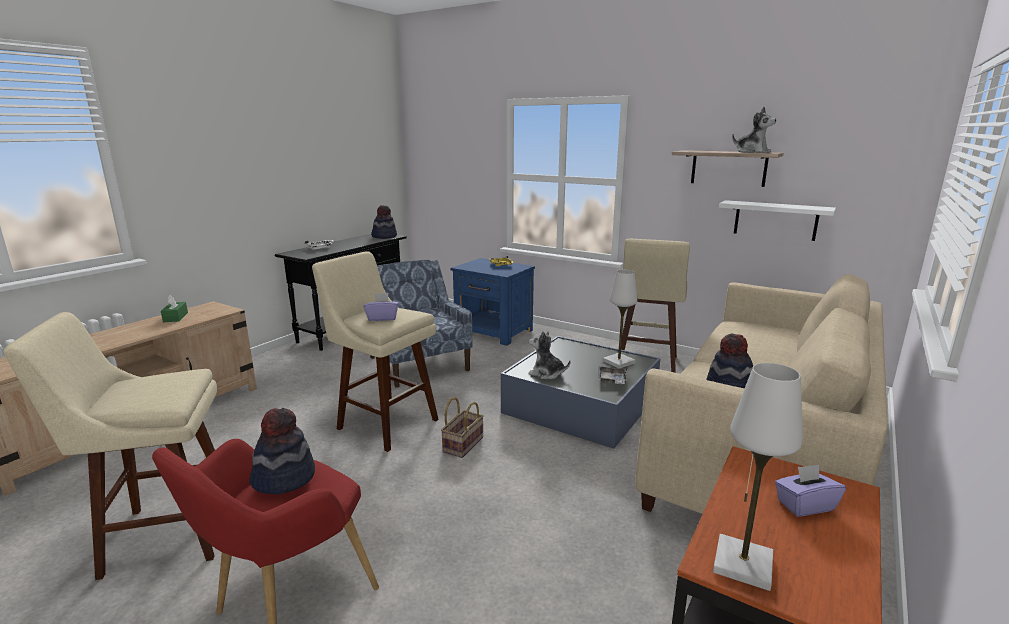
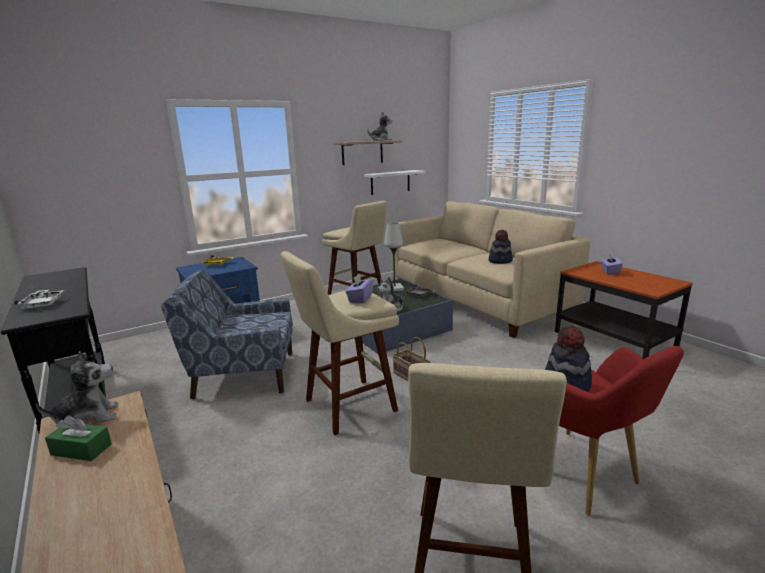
camera: 65 degrees left, 0 degrees up
(210, 309) = (88, 418): none -> plush toy
(384, 236) = (63, 274): hat -> none
(742, 564) = (651, 287): white table lamp -> none

